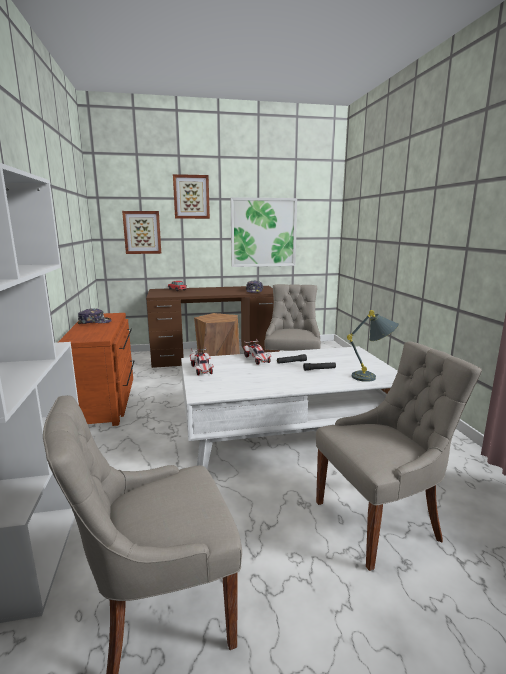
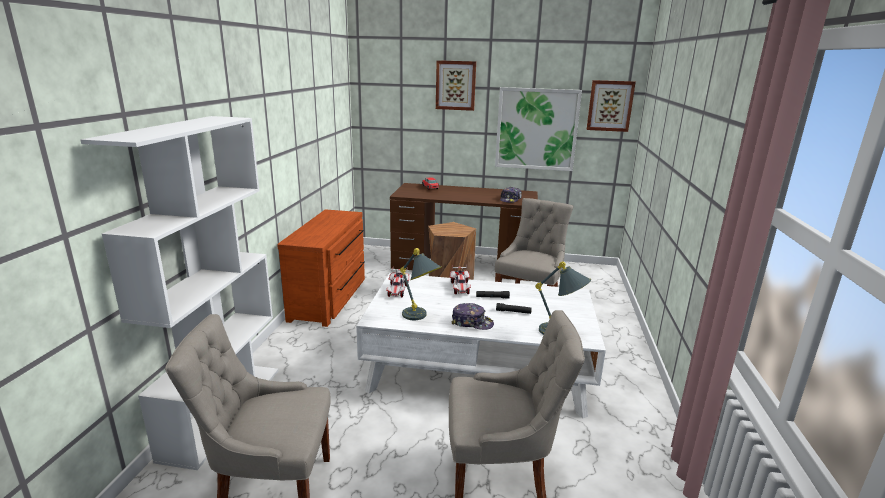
camera: 20 degrees right, 5 degrees up
(94, 322) = (325, 222): cap -> cap (472, 323)
(142, 232) = (401, 122): picture -> picture (610, 106)
(244, 386) = (420, 318): none -> grey table lamp

